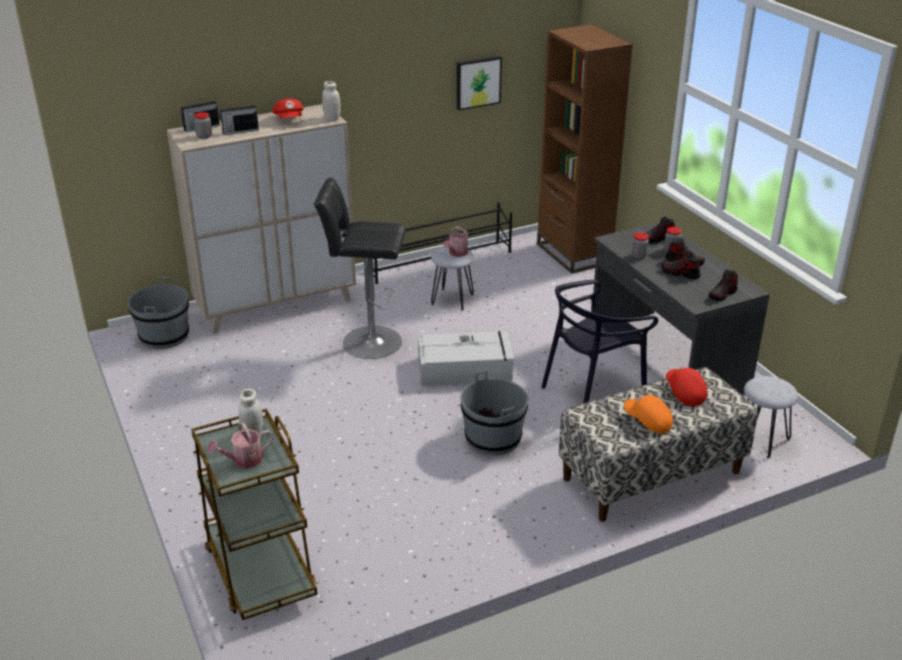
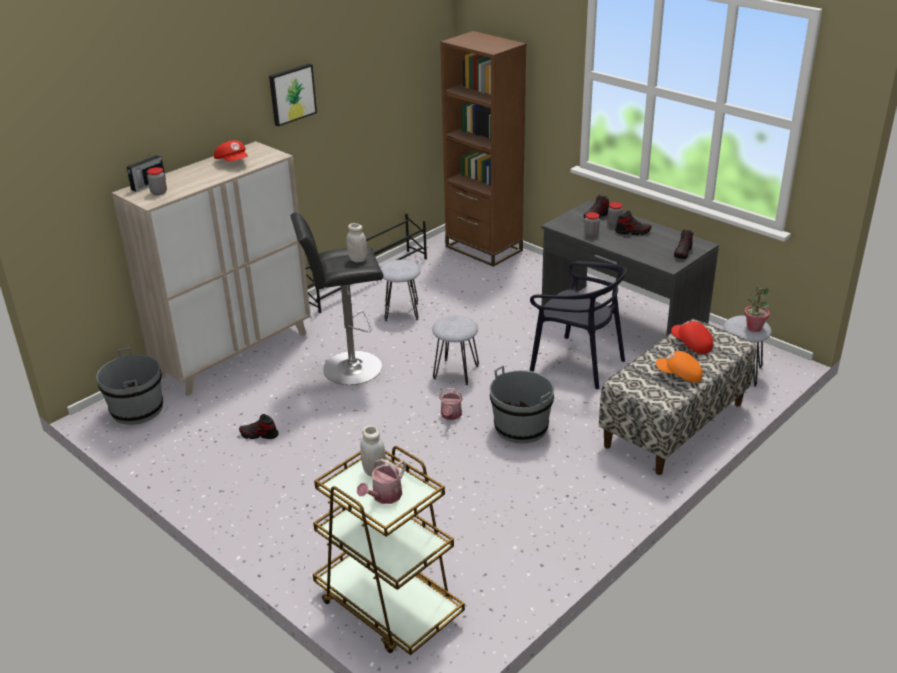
camera: 20 degrees left, 0 degrees up
(240, 131) = (192, 181): radio -> none
(332, 118) = (274, 154): white jar -> white jar (357, 259)
(457, 253) = (403, 266): watering can -> watering can (450, 416)
(466, 369) = (456, 372): grey storage box -> grey stool
(478, 82) = (380, 100): picture -> picture (291, 94)
(592, 389) = (577, 363): black chair -> black chair turned 90 degrees counterclockwise
(680, 273) = (636, 242): shoe -> shoe (259, 435)
(776, 392) = (754, 328): none -> potted plant

